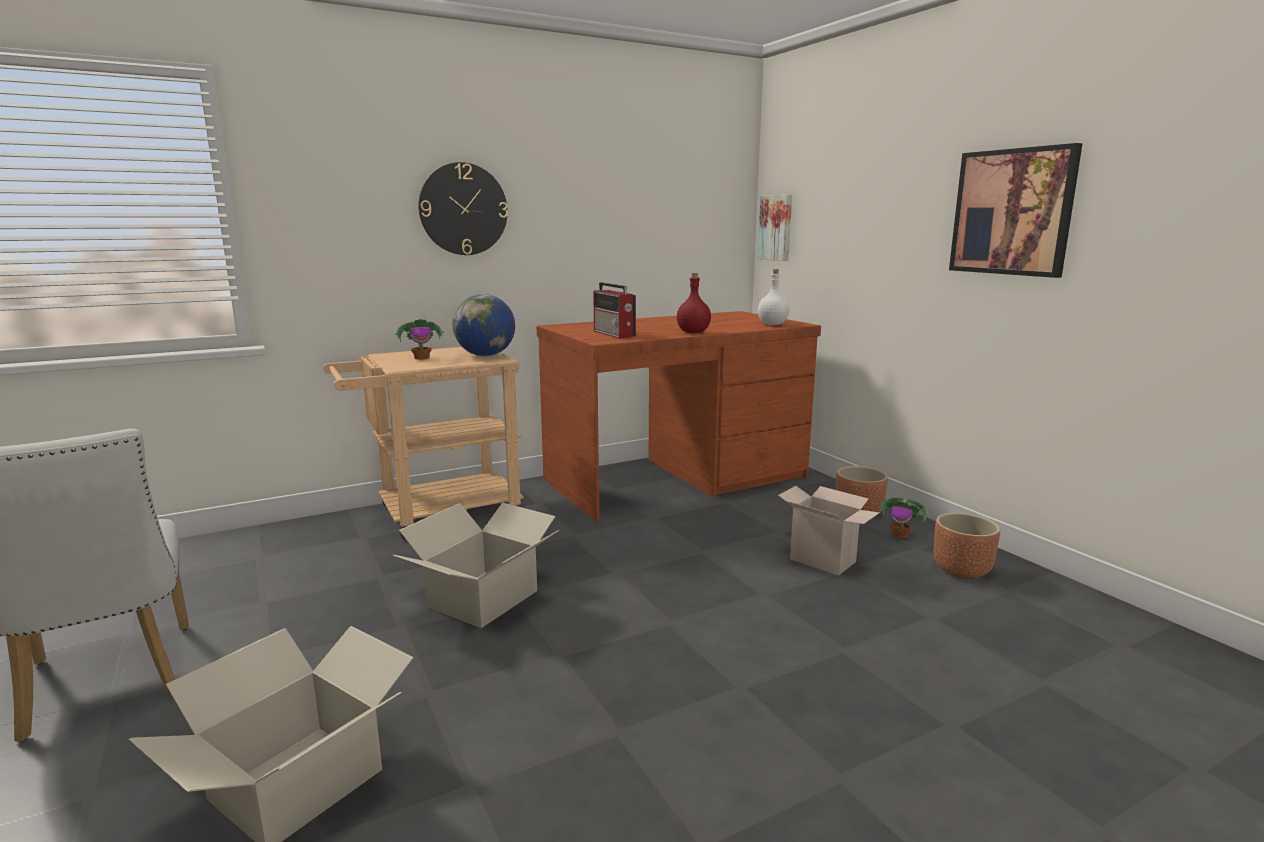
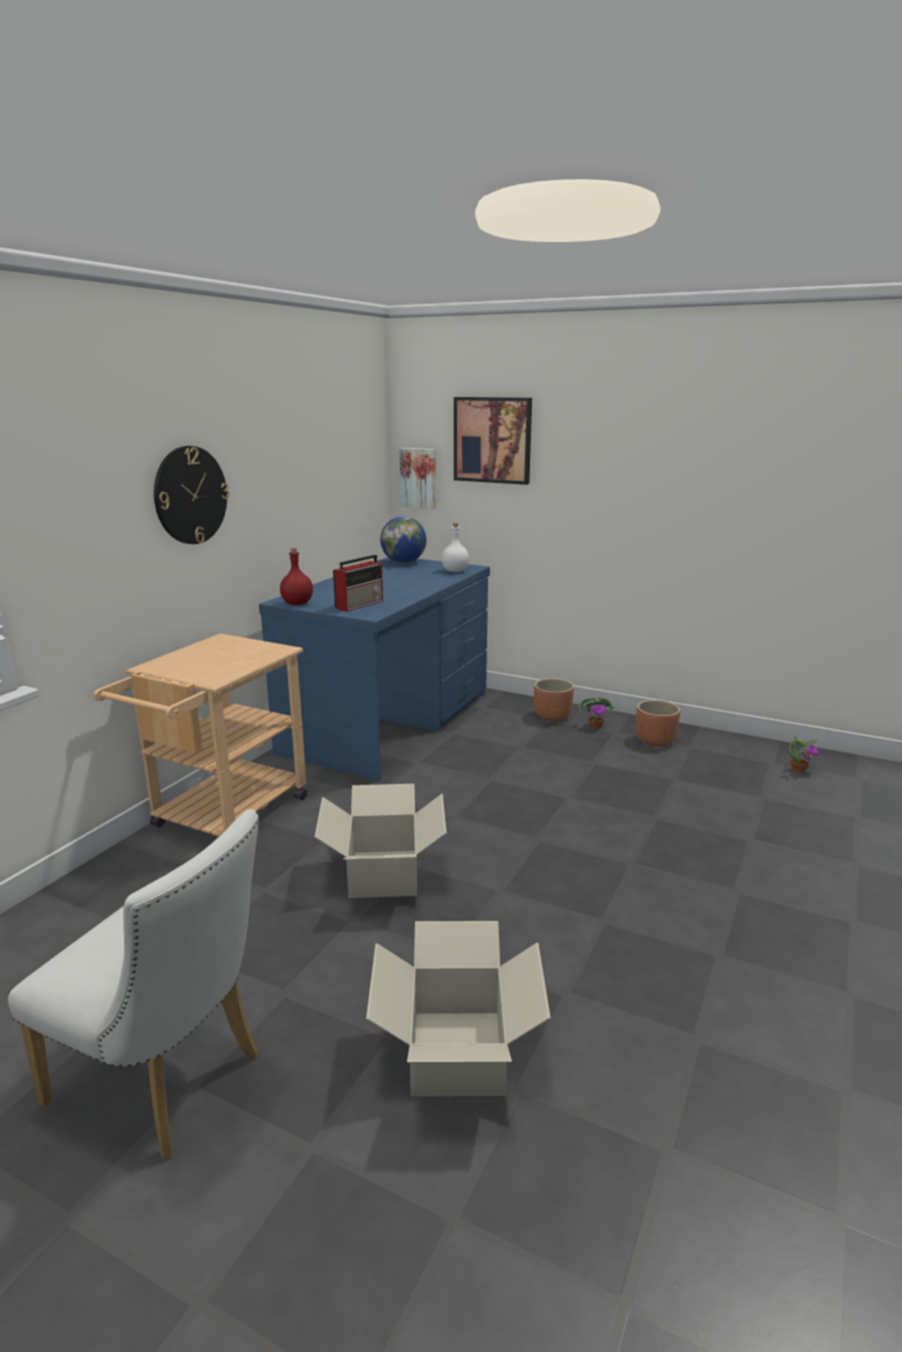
camera: 35 degrees left, 5 degrees up
(422, 358) = (202, 662): potted plant -> potted plant (798, 769)
(486, 355) = (258, 647): globe -> globe (404, 562)
(614, 334) = (360, 604): radio -> radio turned 75 degrees counterclockwise
(677, 478) = (389, 722): brown desk -> blue desk
(694, 332) = (418, 591): red bottle -> red bottle (298, 603)
(825, 560) = (574, 760): cardboard box -> none
(1012, 212) = (653, 478): picture -> picture (492, 440)

